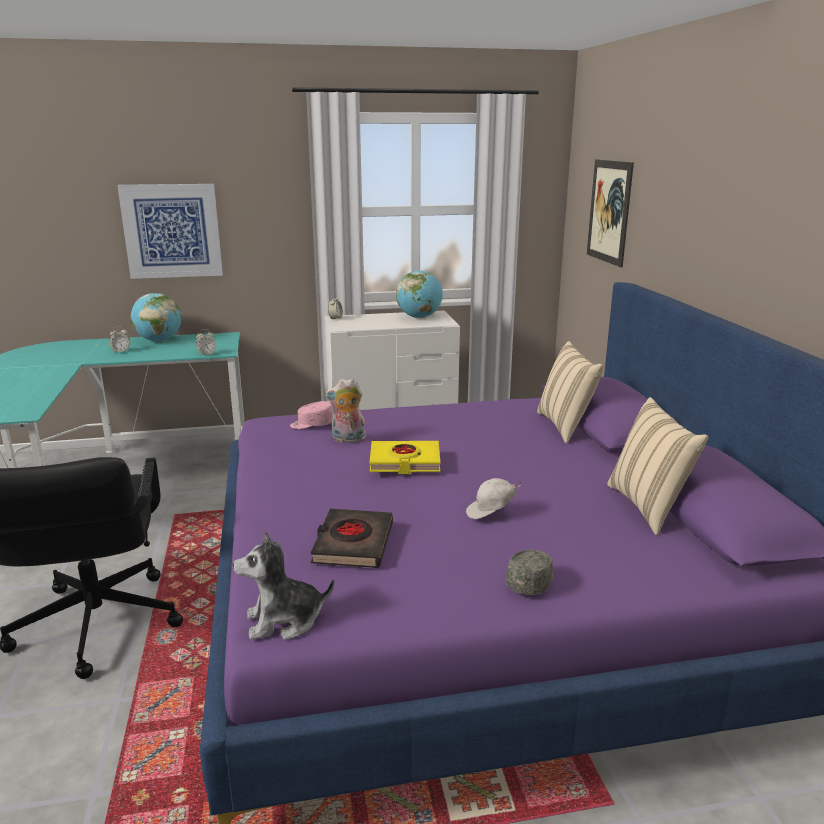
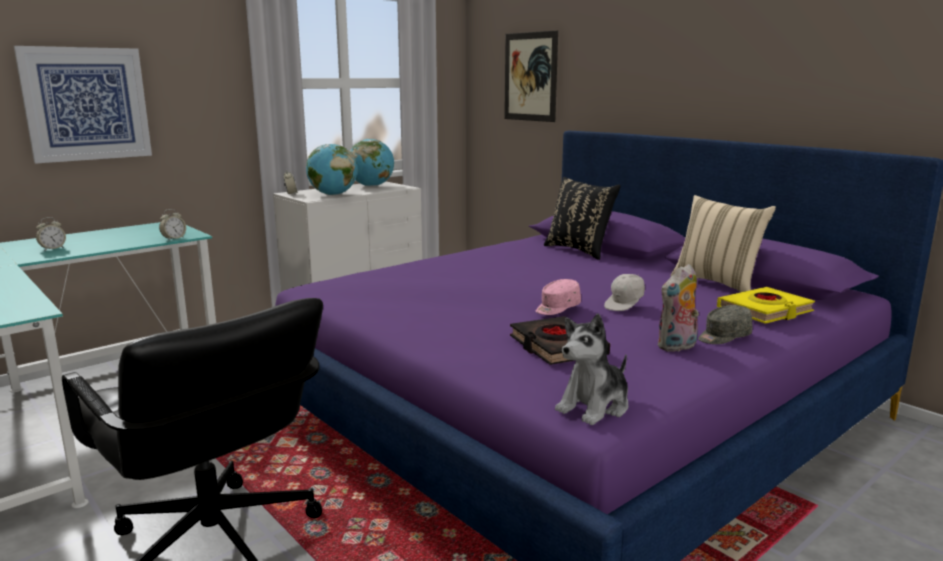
camera: 30 degrees left, 5 degrees down
(159, 340) = (86, 236): globe -> globe (332, 195)
(312, 424) = (369, 279): pink cap -> pink cap (557, 308)
(347, 439) = (424, 284): plush toy -> plush toy (677, 347)
(404, 462) = (503, 289): yellow book -> yellow book (765, 311)
(531, 581) = (723, 337): grey cap -> grey cap turned 120 degrees counterclockwise
(566, 426) = (580, 250): beige pillow -> black pillow

